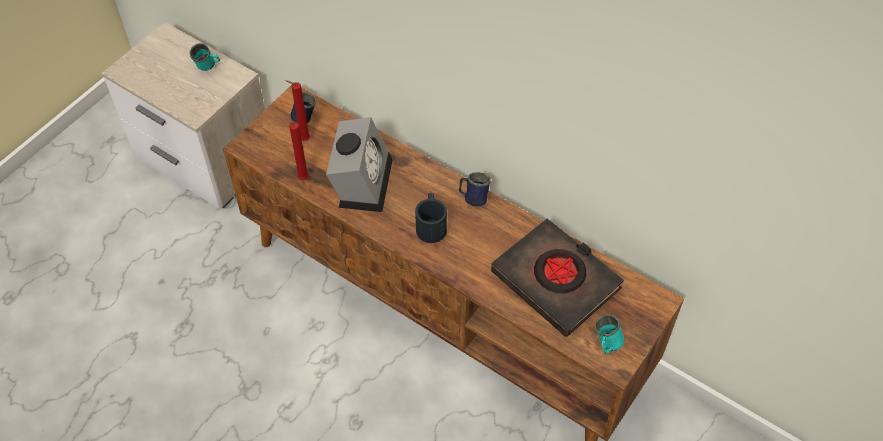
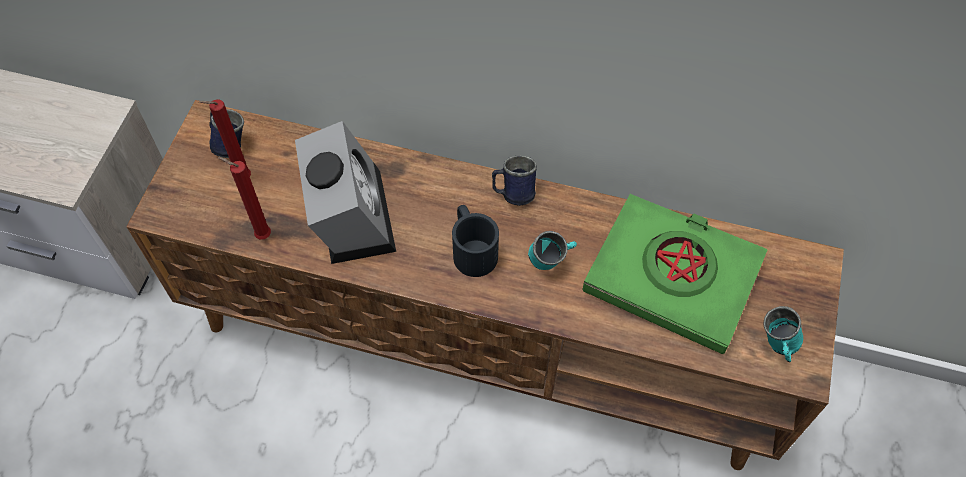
camera: 20 degrees left, 5 degrees up
(208, 67) = (58, 111): turquoise mug -> turquoise mug (551, 262)
(556, 281) = (673, 277): black book -> green book

